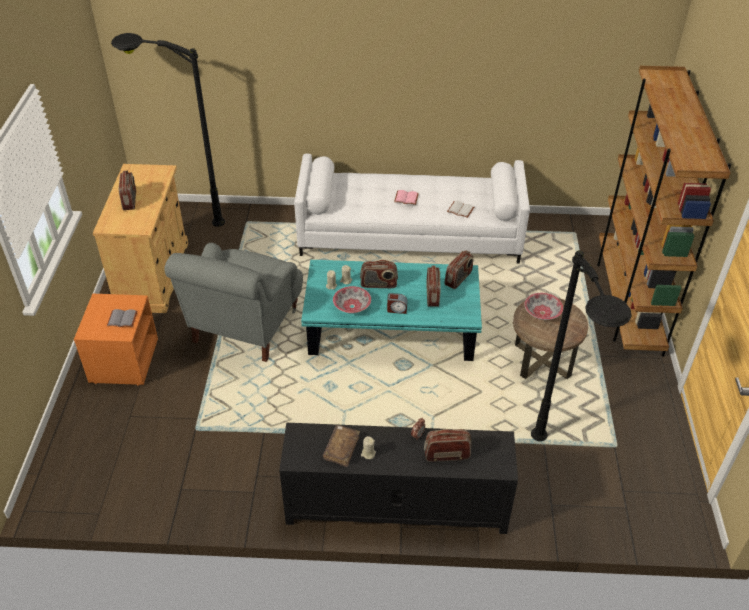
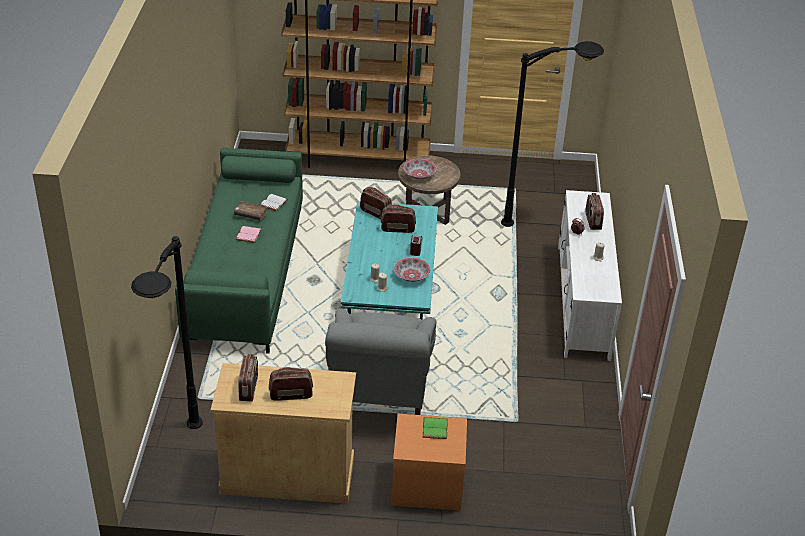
camera: 90 degrees left, 5 degrees down
(123, 318) = (434, 428): grey book -> green book
(244, 328) = (380, 393): grey armchair -> grey armchair turned 75 degrees clockwise
(341, 448) = (595, 270): brown book -> brown book (251, 214)
(378, 284) = (381, 259): radio -> radio (249, 388)
(395, 504) = (582, 300): black tv stand -> white tv stand
(410, 235) = (245, 273): white sofa -> green sofa

